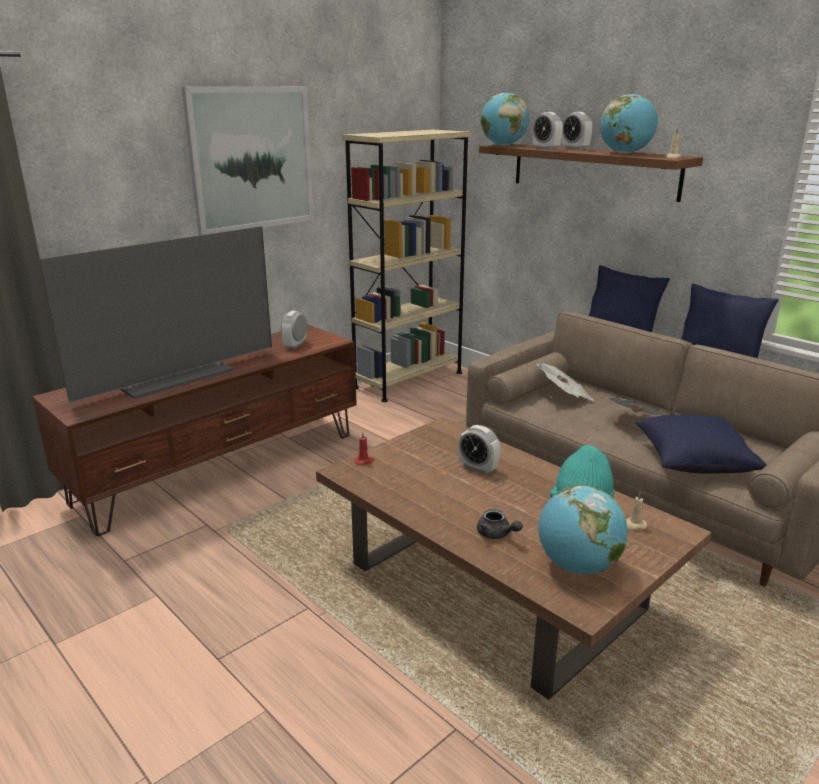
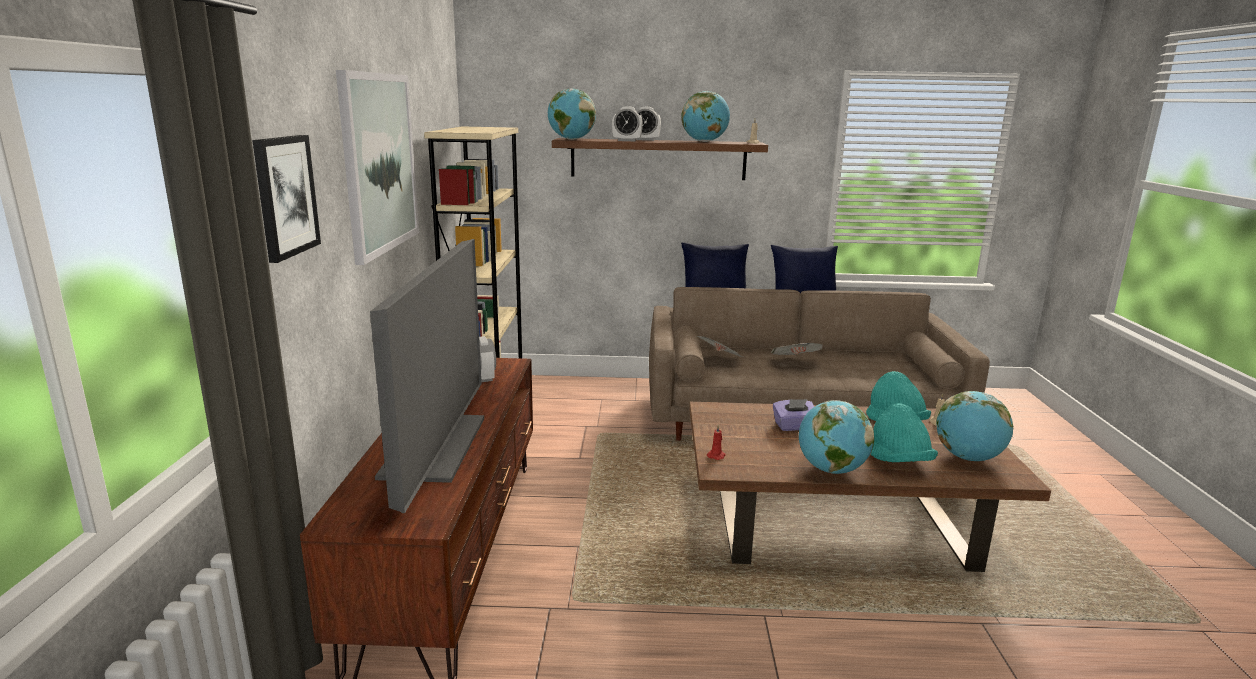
camera: 45 degrees left, 5 degrees down
(94, 178) = (285, 196): none -> picture
(422, 511) = (831, 470): none -> globe
(478, 468) = (794, 426): alarm clock -> purple tissue box
(496, 534) = (898, 462): grey teapot -> turquoise hat
(694, 461) = (869, 376): blue pillow -> none

